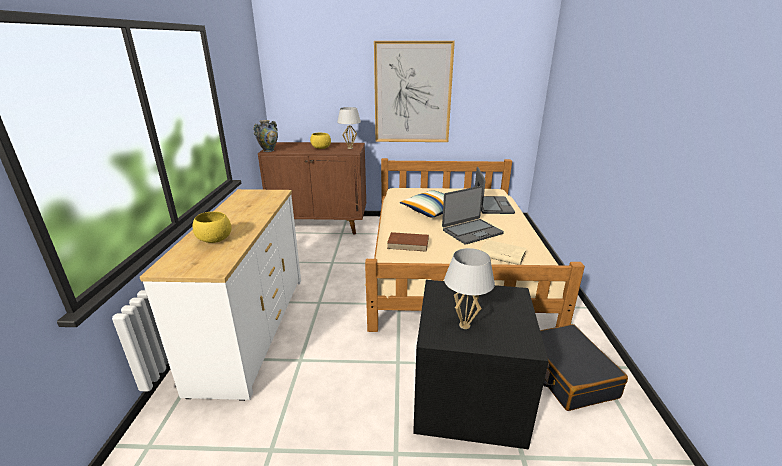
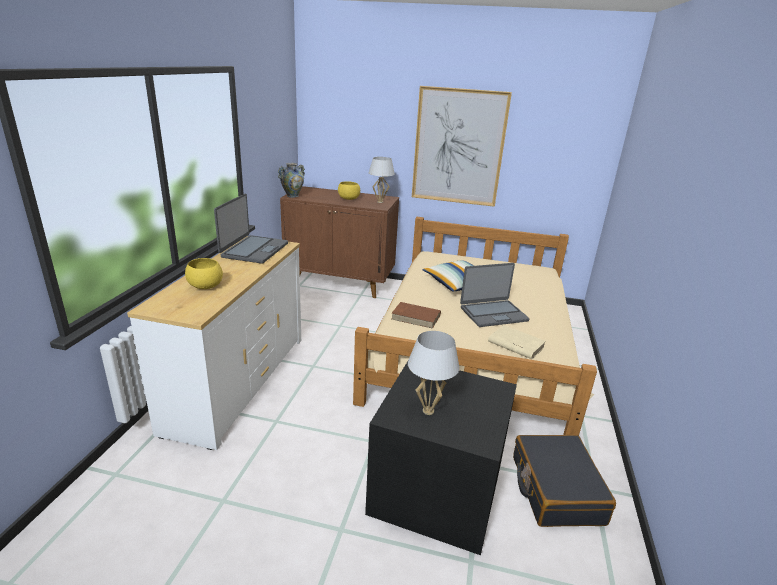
camera: 10 degrees right, 0 degrees up
(492, 206) = (531, 287): laptop -> laptop (254, 250)

